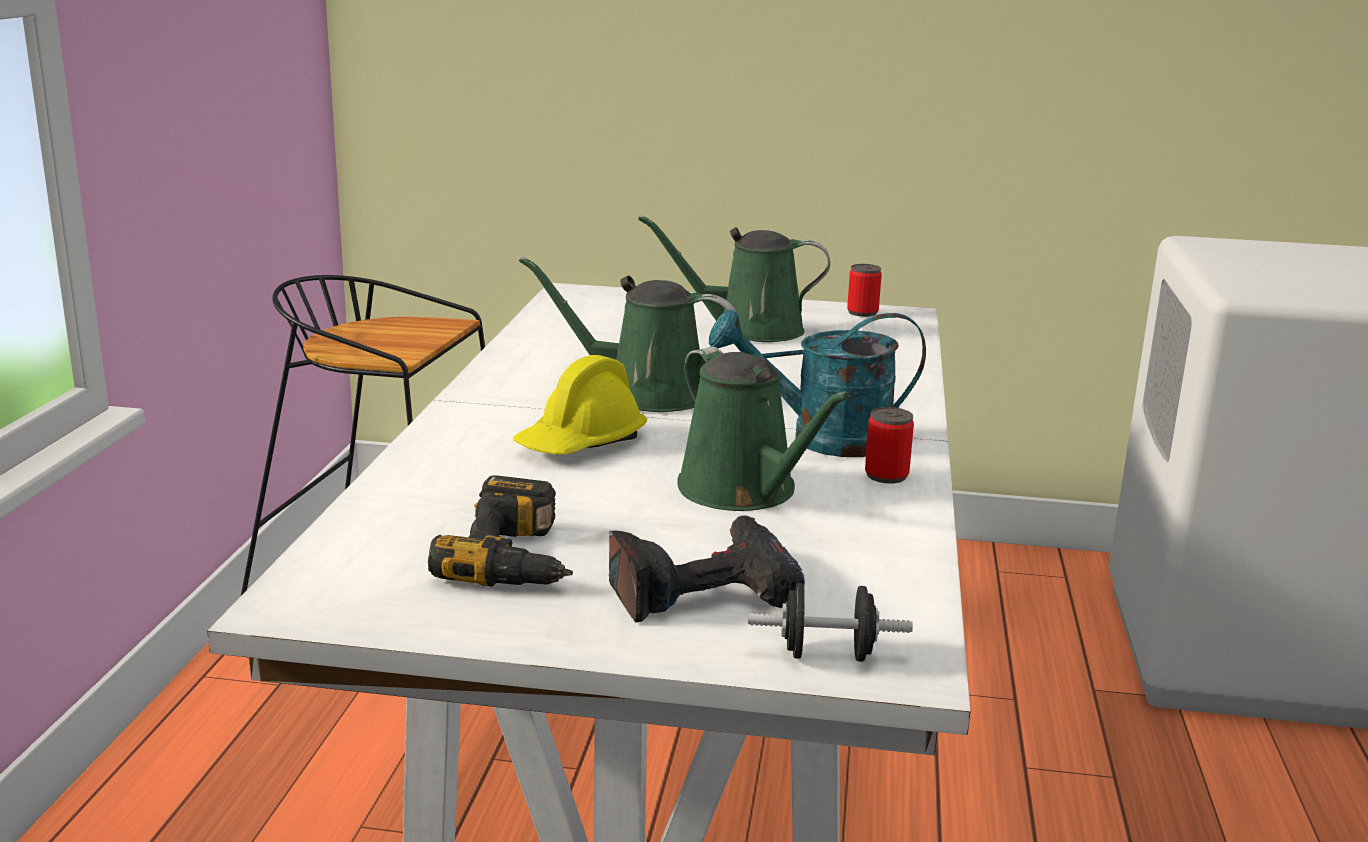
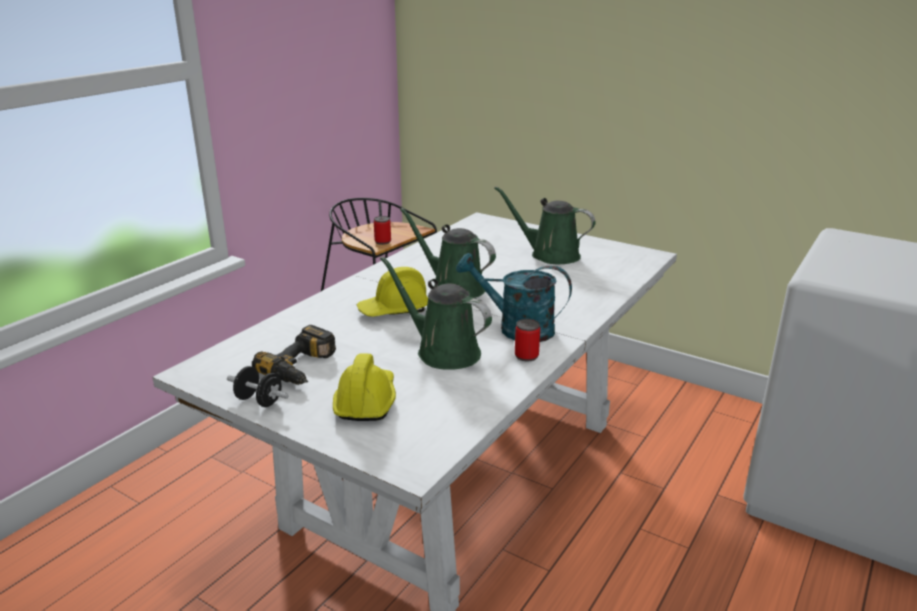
camera: 25 degrees right, 5 degrees up
(701, 589) = (366, 401): power drill -> yellow hard hat
(744, 491) = (443, 351): green watering can -> green watering can turned 135 degrees clockwise
(827, 655) = (385, 450): black dumbbell -> black dumbbell (259, 401)
(862, 312) = (627, 251): can -> can (382, 242)

